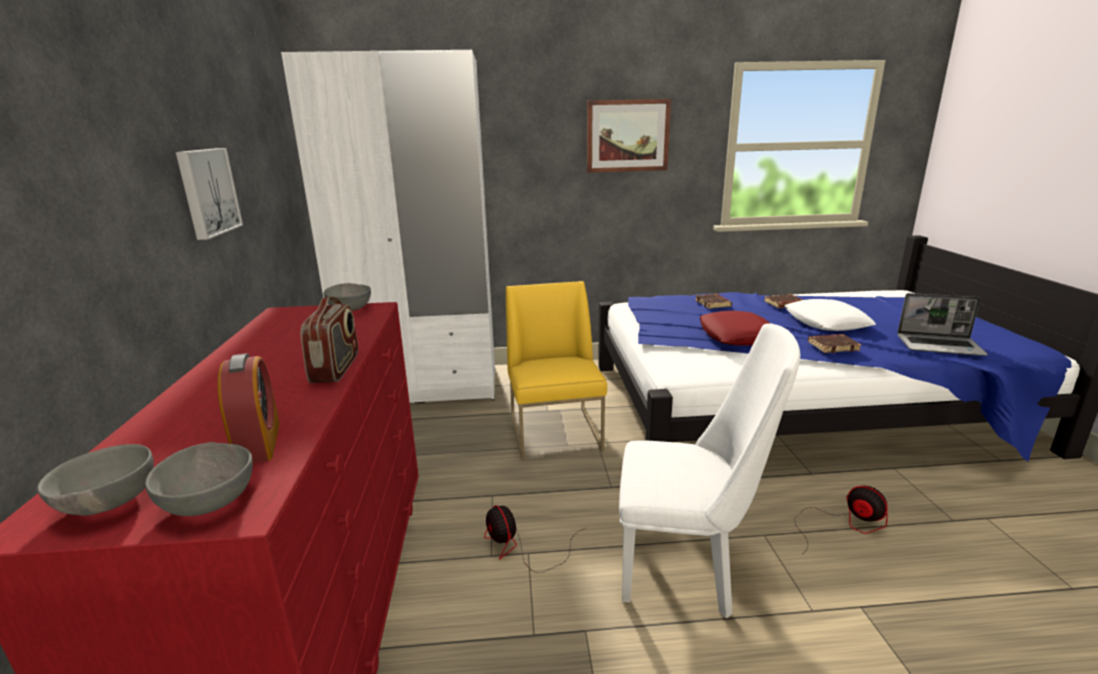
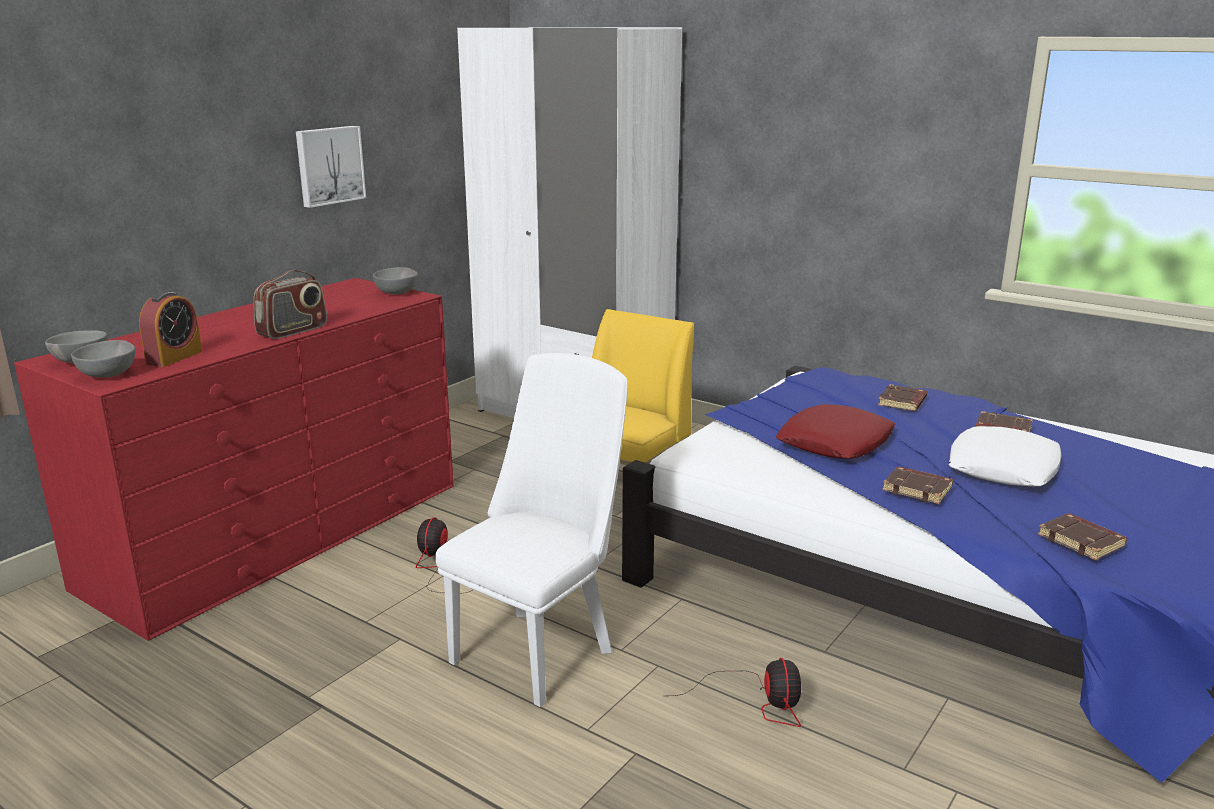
camera: 40 degrees right, 0 degrees up
(627, 136) = (863, 137): picture -> none
(687, 570) = (539, 649): white chair -> white chair turned 105 degrees counterclockwise
(940, 346) = (1082, 541): laptop -> brown book

